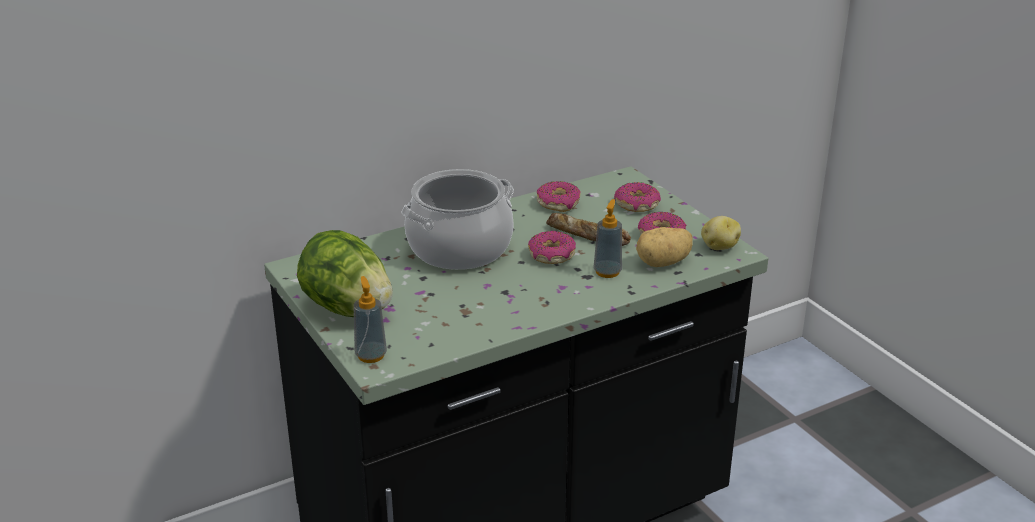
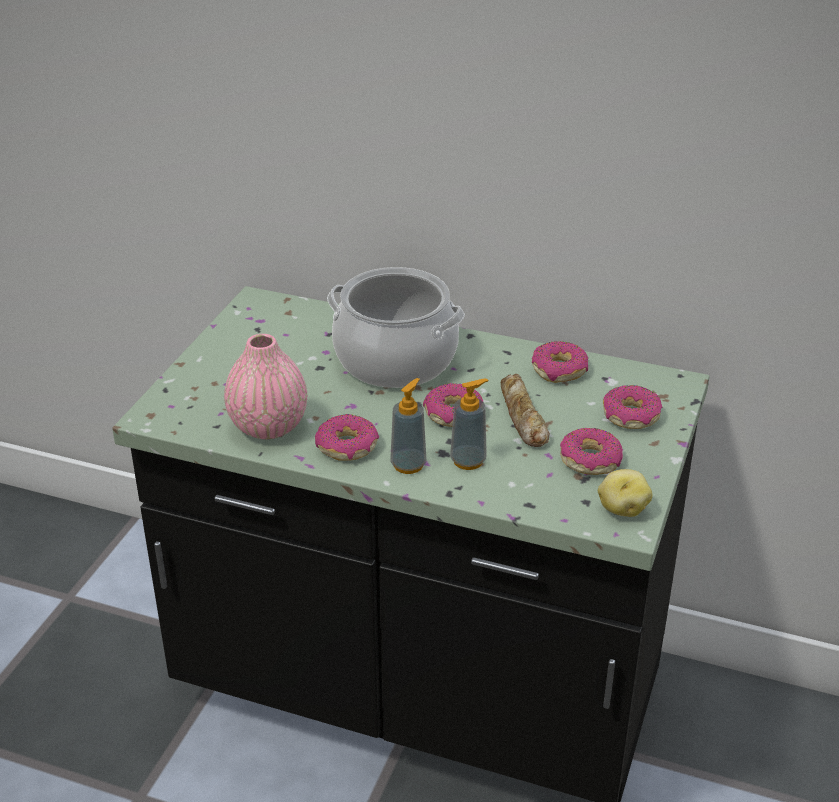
camera: 50 degrees right, 5 degrees up
(347, 309) = (222, 357): lettuce -> none
(371, 355) = (165, 405): soap dispenser -> soap dispenser (408, 464)
(463, 324) = (268, 426): none -> pink vase
(532, 305) = (347, 447): none -> donut
(663, 263) = (534, 487): potato -> none

